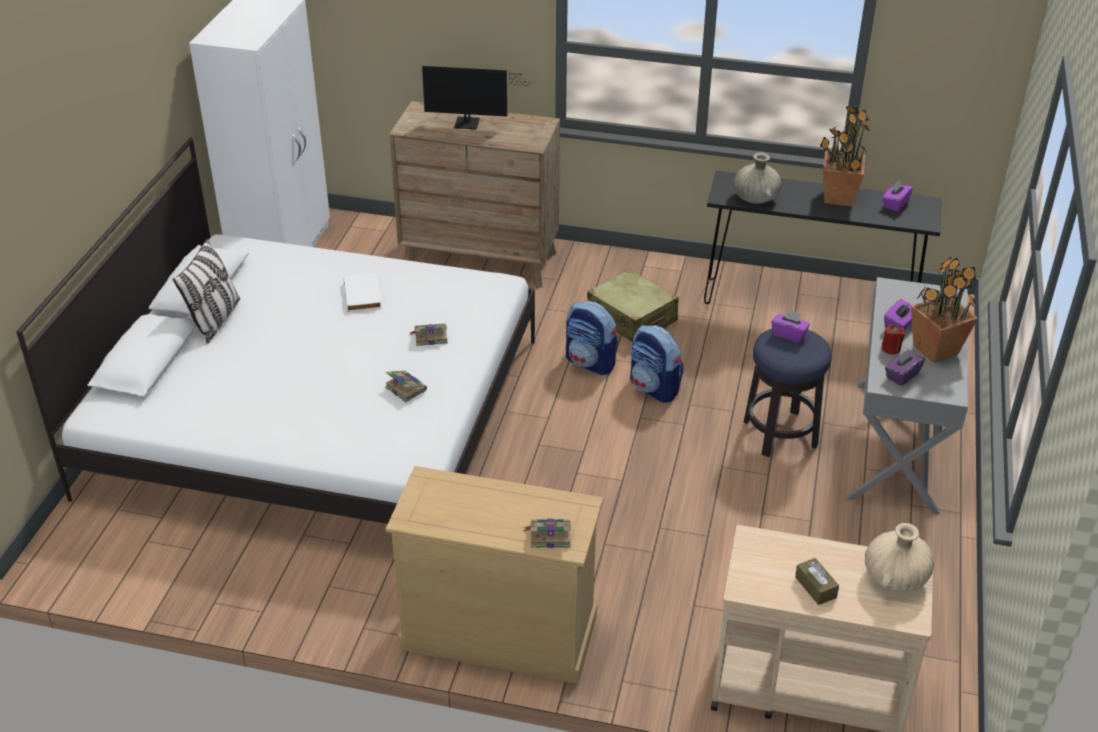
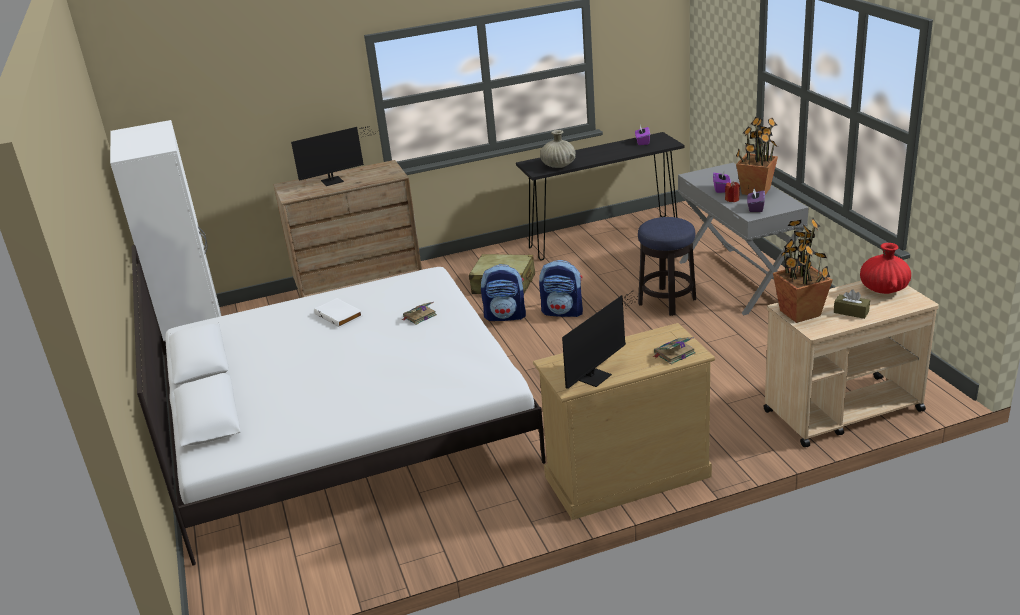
camera: 30 degrees left, 10 degrees down
(215, 320) = (237, 372): pillow -> none
(405, 388) = (439, 347): book -> none
(448, 519) = (597, 375): none -> monitor
(789, 335) = (657, 222): purple tissue box -> none
(838, 198) = (606, 150): potted plant -> potted plant (799, 313)
(895, 577) = (883, 289): beige vase -> red vase

